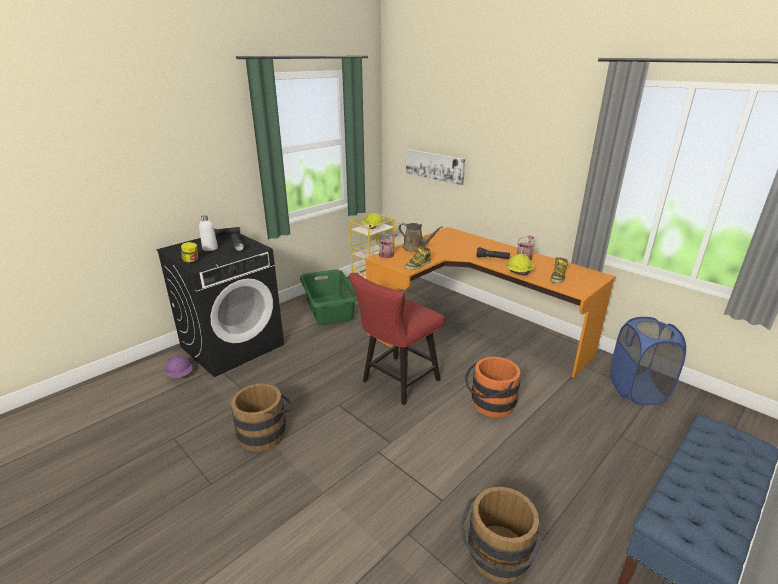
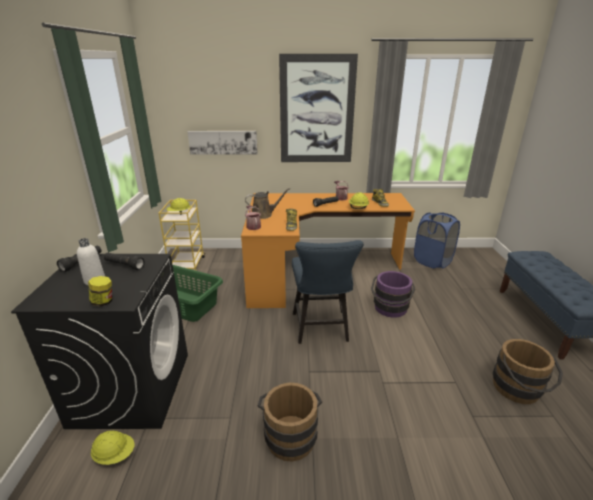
camera: 45 degrees left, 0 degrees up
(180, 375) = (115, 455): purple hard hat -> yellow hard hat
(396, 383) = (321, 330): red chair -> blue chair
(489, 405) = (390, 309): orange bucket -> purple bucket
(529, 145) = (317, 111): none -> picture

